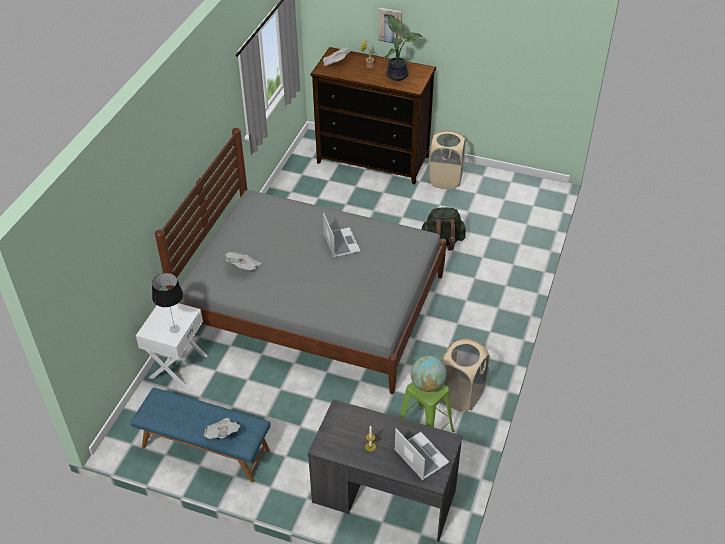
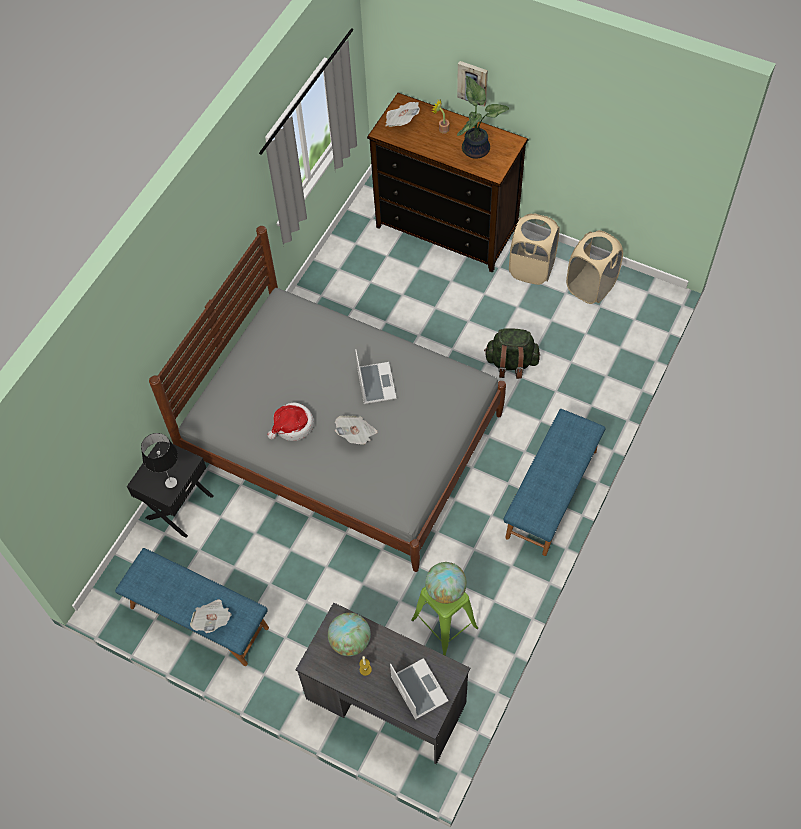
camera: 10 degrees right, 15 degrees up
(177, 366) = (178, 506): white nightstand -> black nightstand
(244, 267) = (258, 407): newspaper -> newspaper (356, 434)
(276, 277) = (293, 426): none -> hat
(353, 426) = (350, 641): none -> globe
(461, 395) = (494, 581): beige laundry basket -> beige laundry basket (591, 286)
(495, 327) = (552, 494): none -> blue bench

